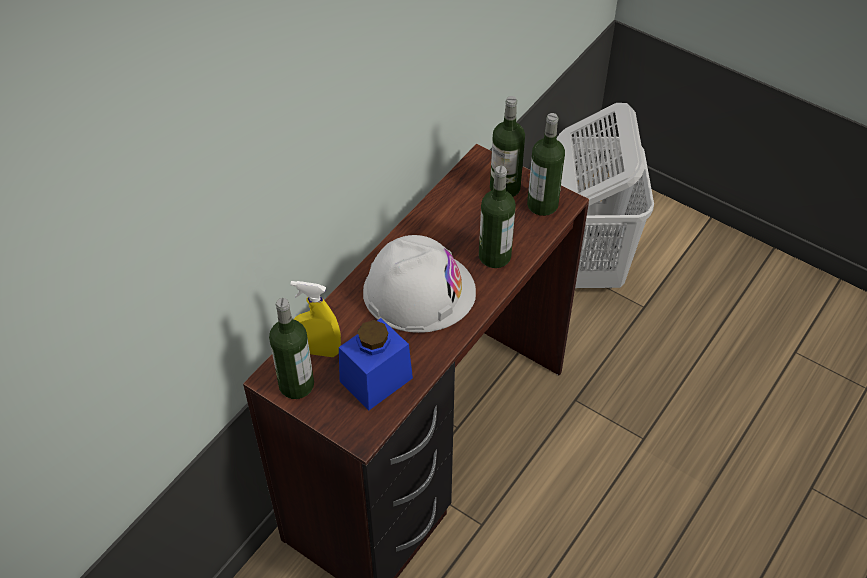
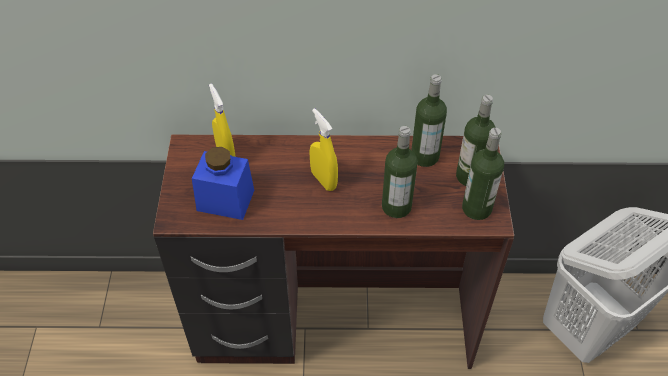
camera: 55 degrees right, 0 degrees up
(296, 384) = (189, 161): bottle -> bottle (424, 156)
(418, 291) = (323, 180): white hard hat -> yellow spray bottle

